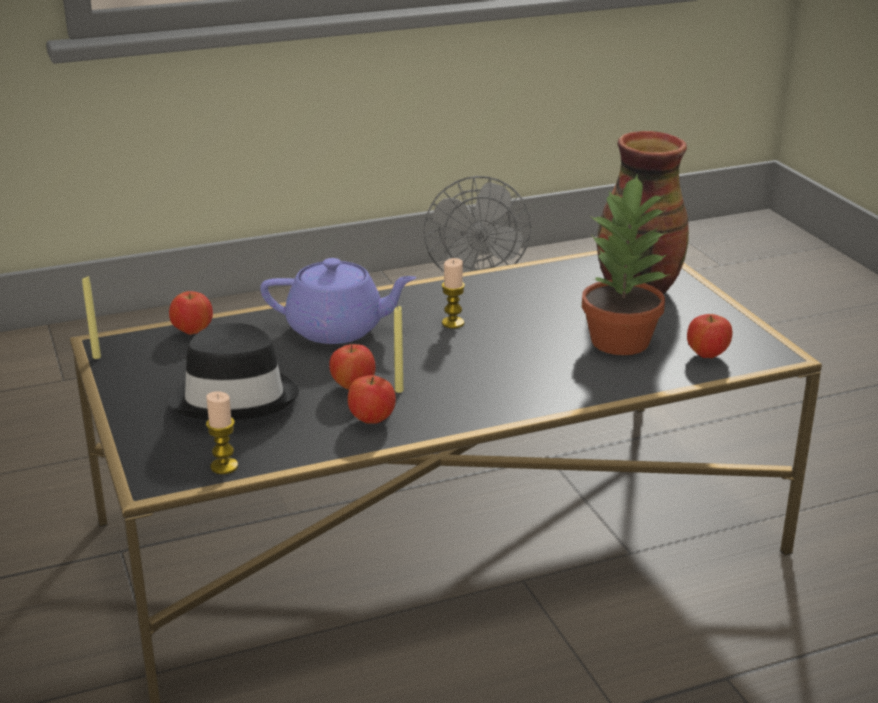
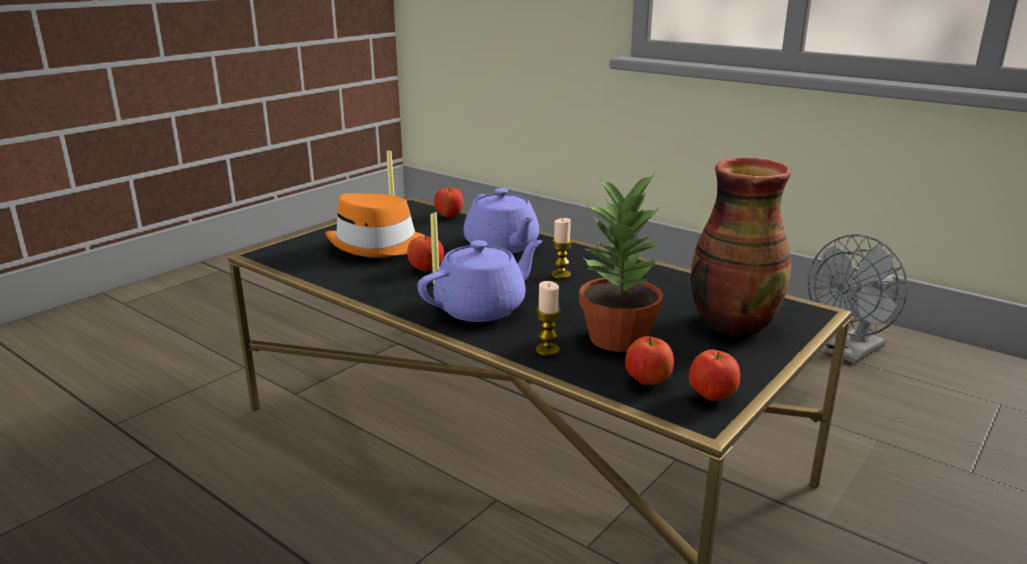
camera: 60 degrees right, 5 degrees down
(224, 466) = (291, 263): candle -> candle (547, 350)
(235, 397) = (379, 245): black hat -> orange hat
(372, 420) = (386, 285): apple -> apple (712, 397)
(493, 383) = (482, 308): none -> purple teapot

